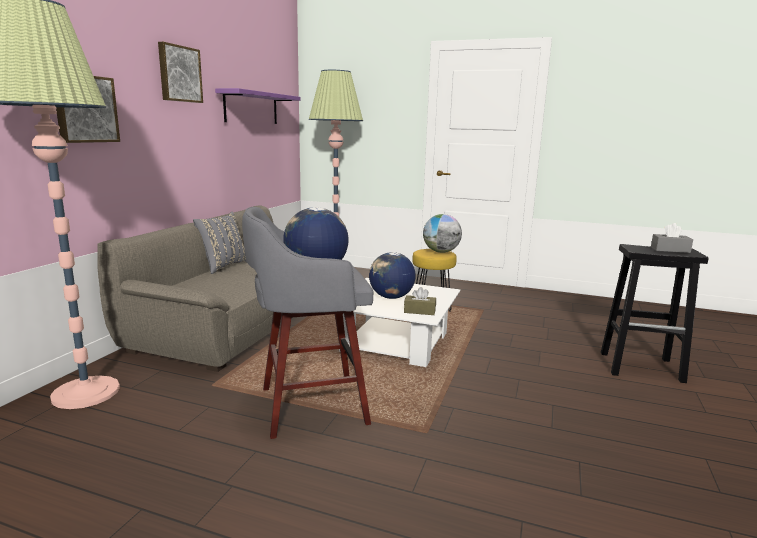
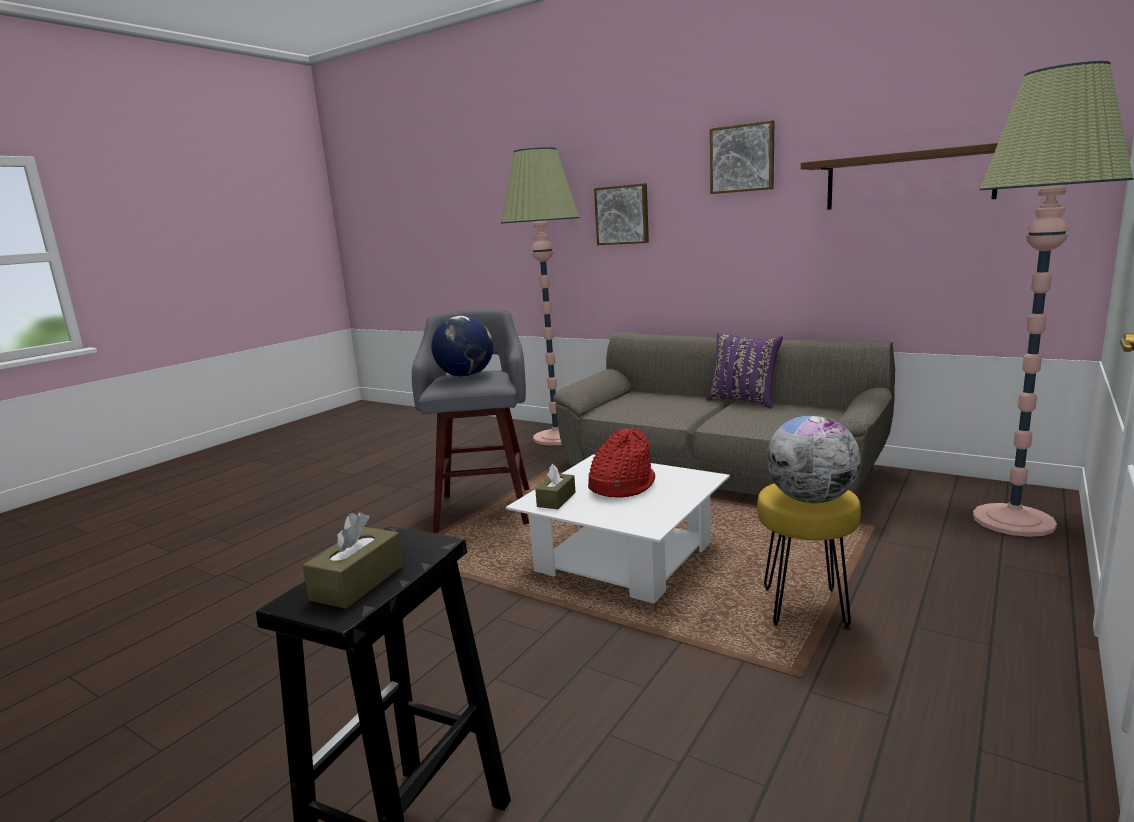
camera: 105 degrees right, 0 degrees up
(223, 266) = (743, 401): grey pillow -> purple pillow
(251, 108) = (908, 179): purple shelf -> brown shelf
(391, 297) = (621, 486): globe -> red hat
(670, 250) = (358, 582): grey tissue box -> brown tissue box

